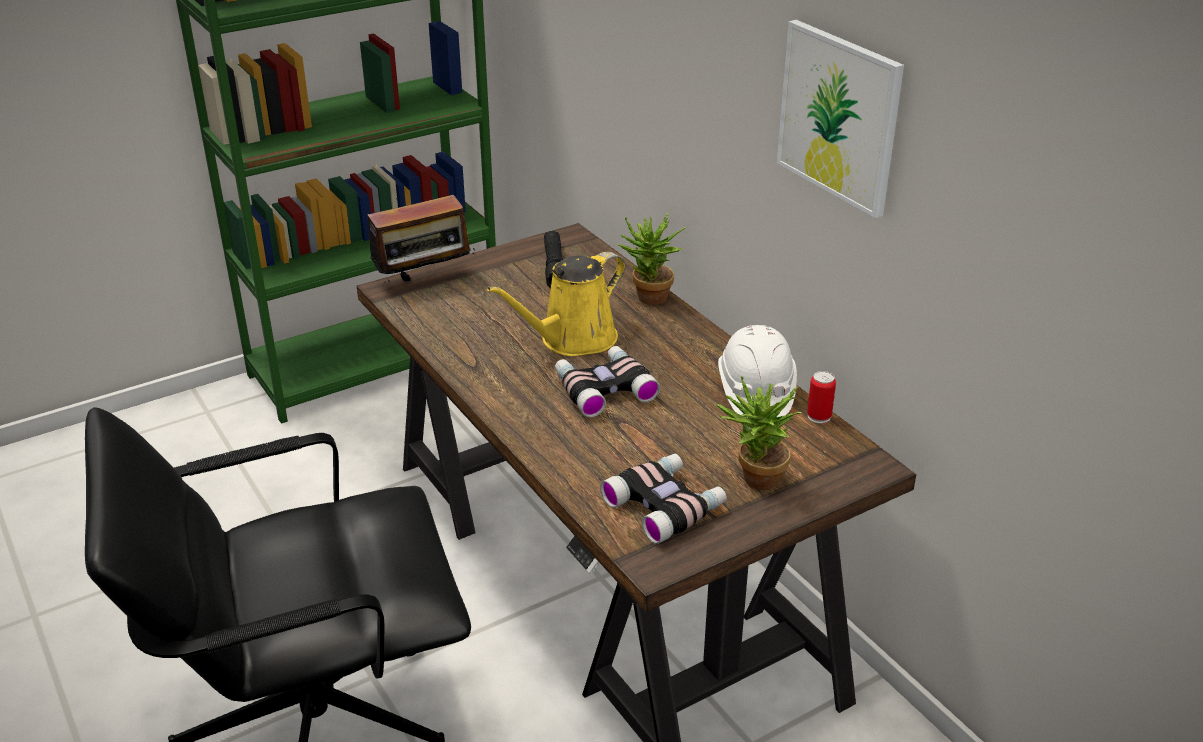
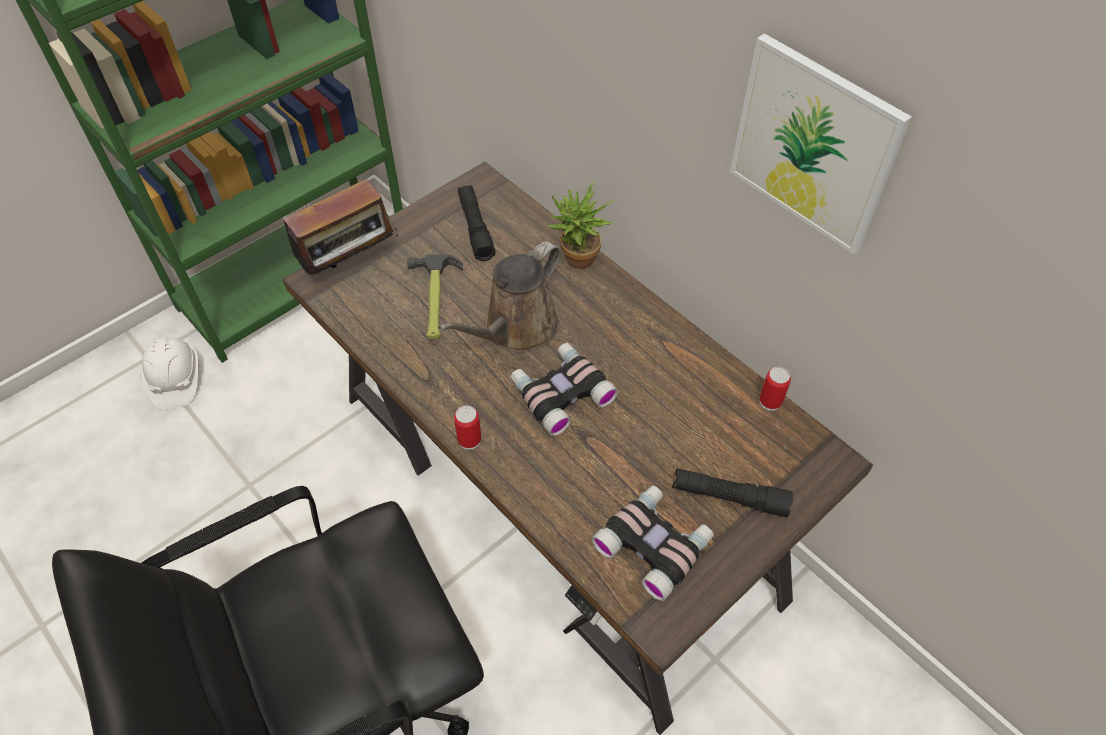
camera: 10 degrees left, 20 degrees up
(498, 313) = (434, 300): none -> hammer
(501, 412) = (469, 440): none -> can
(572, 340) = (516, 329): yellow watering can -> brown watering can
(754, 480) = (729, 497): potted plant -> black flashlight
(755, 392) = (705, 376): white hard hat -> white hard hat (175, 380)

